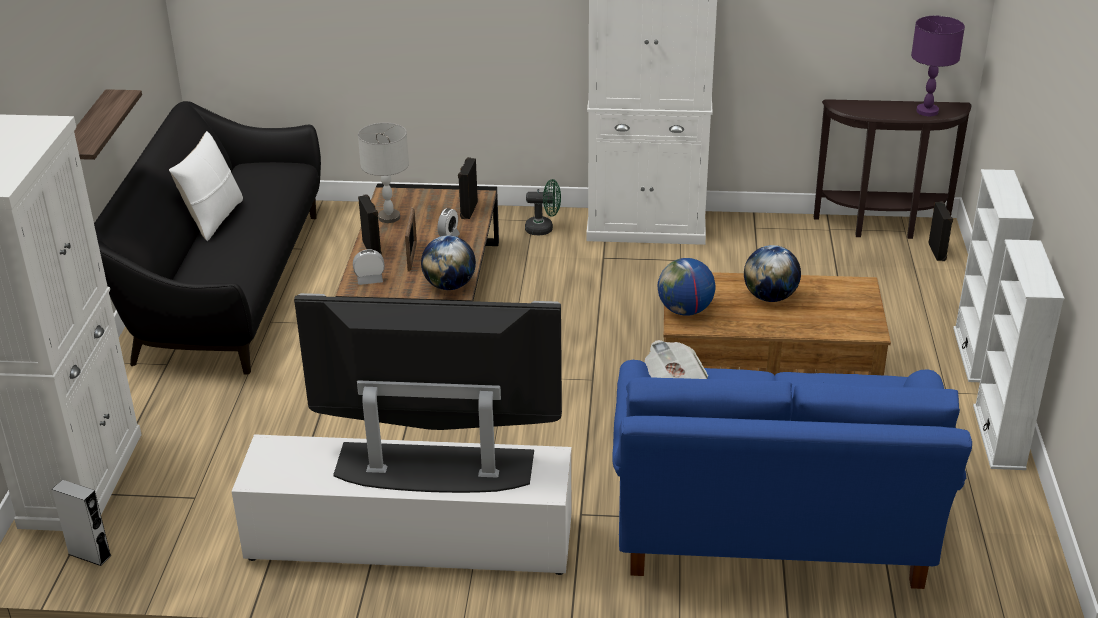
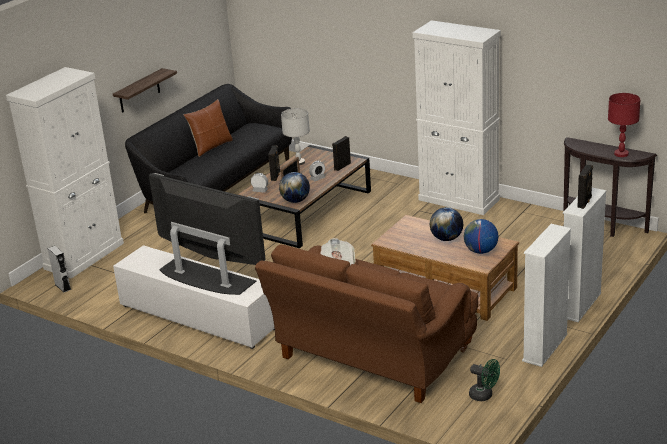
camera: 30 degrees right, 5 degrees down
(213, 219) = (211, 147): white pillow -> brown pillow
(544, 229) = (401, 189): green fan -> green fan (484, 396)
(685, 311) = (394, 235): globe -> globe (480, 251)
(770, 529) = (372, 357): blue sofa -> brown sofa
(927, 111) = (621, 154): purple table lamp -> red table lamp
(938, 252) = (621, 247): black speaker -> black speaker (585, 202)

